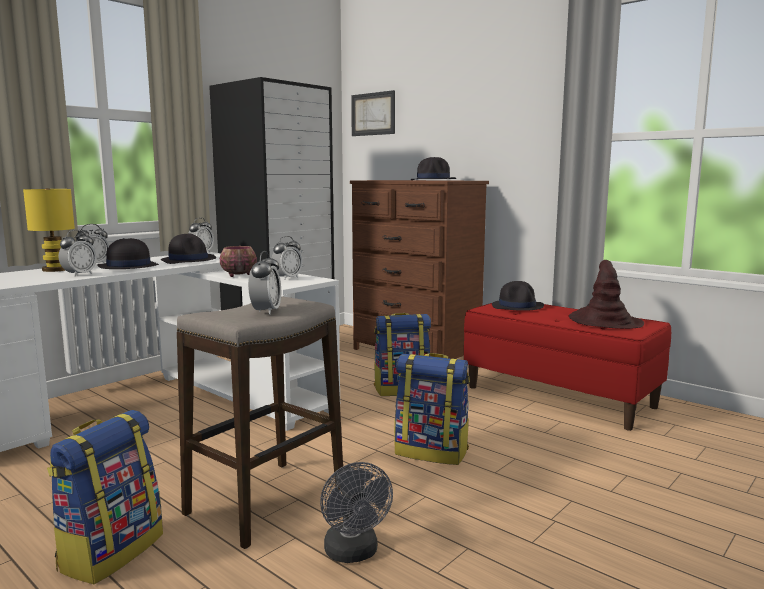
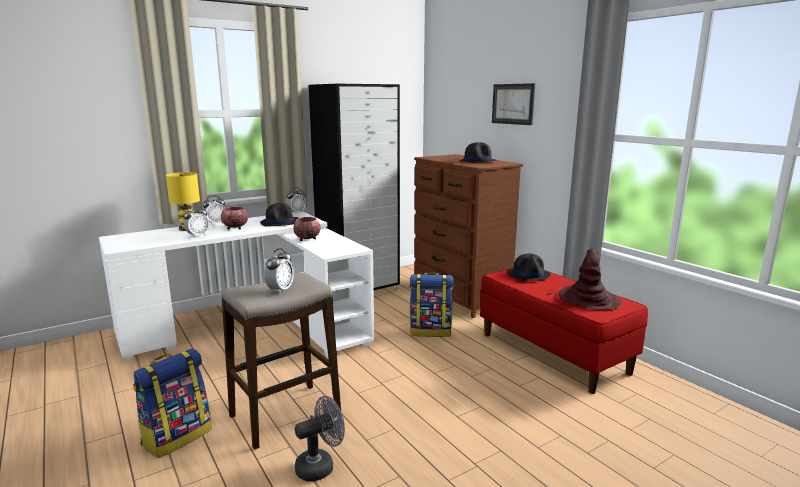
camera: 15 degrees right, 5 degrees up
(128, 266) = (235, 228): black hat -> bowl
(287, 278) = (337, 245): alarm clock -> none
(353, 553) = (320, 466): grey fan -> grey fan turned 120 degrees counterclockwise
(373, 114) = (444, 98): picture -> picture (513, 104)
(432, 452) = (421, 391): backpack -> none

